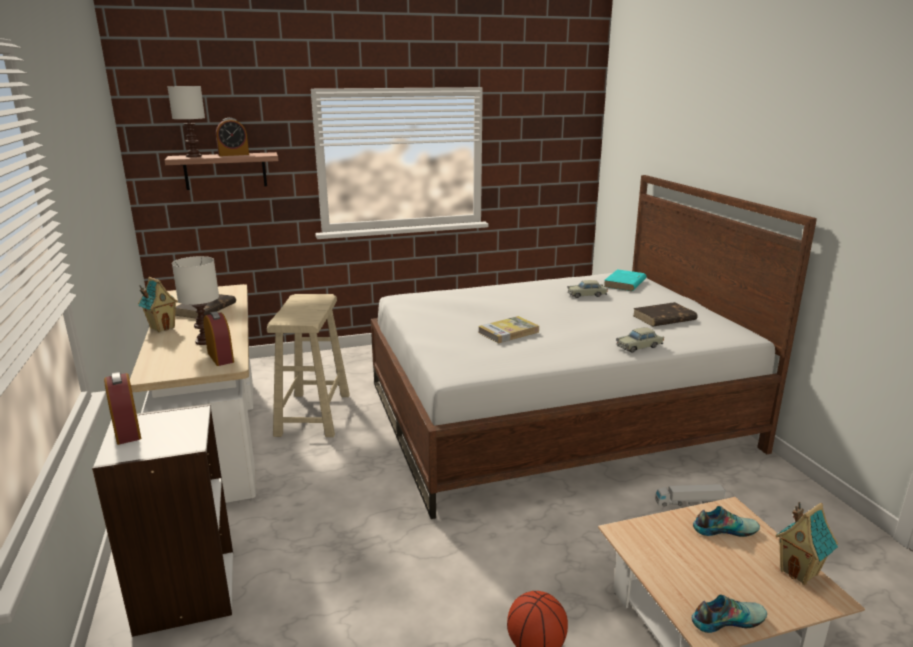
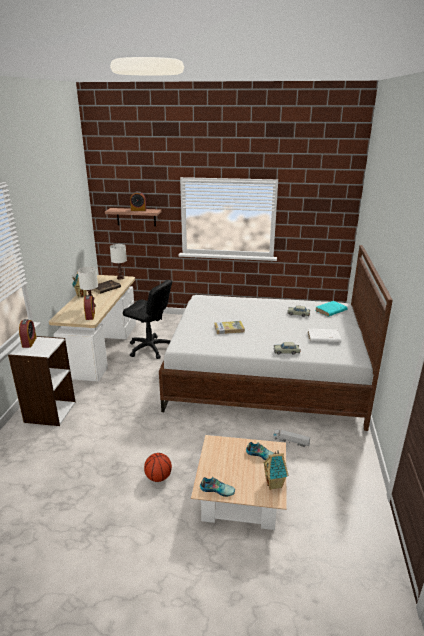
camera: 25 degrees right, 5 degrees up
(193, 156) = (119, 209): white table lamp -> white table lamp (120, 278)
(313, 415) = (150, 348): beige stool -> black office chair
(663, 318) = (323, 338): brown book -> white book

